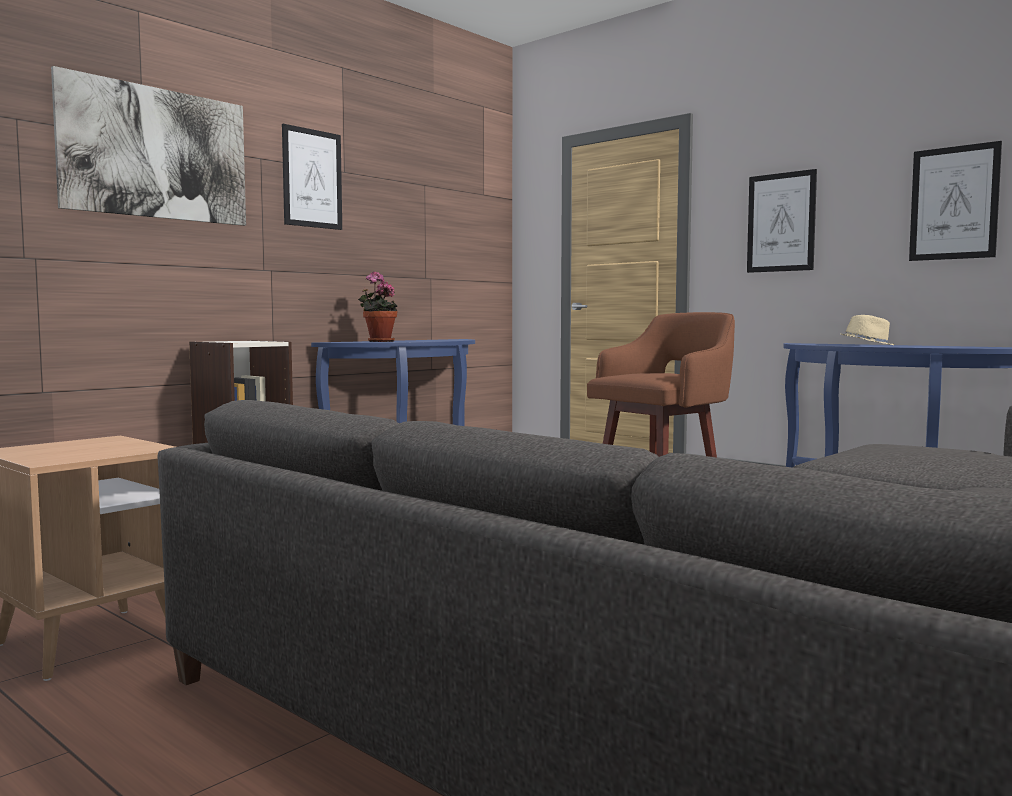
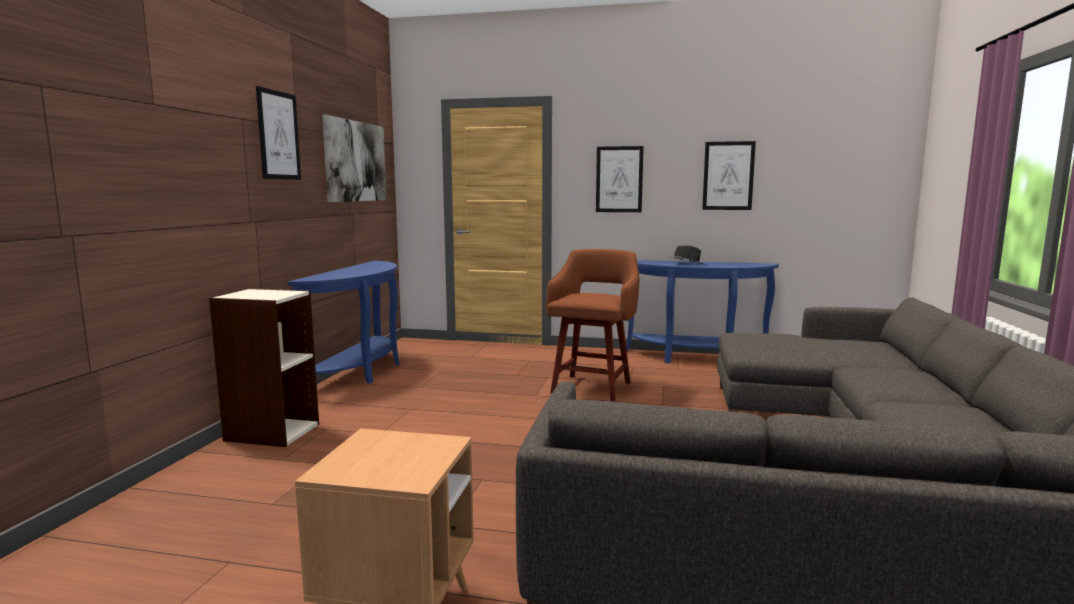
camera: 30 degrees left, 5 degrees up
(156, 153) = (166, 118): picture -> picture (356, 161)
(378, 341) = (343, 275): potted plant -> none
(867, 345) = (686, 264): beige hat -> black hat

